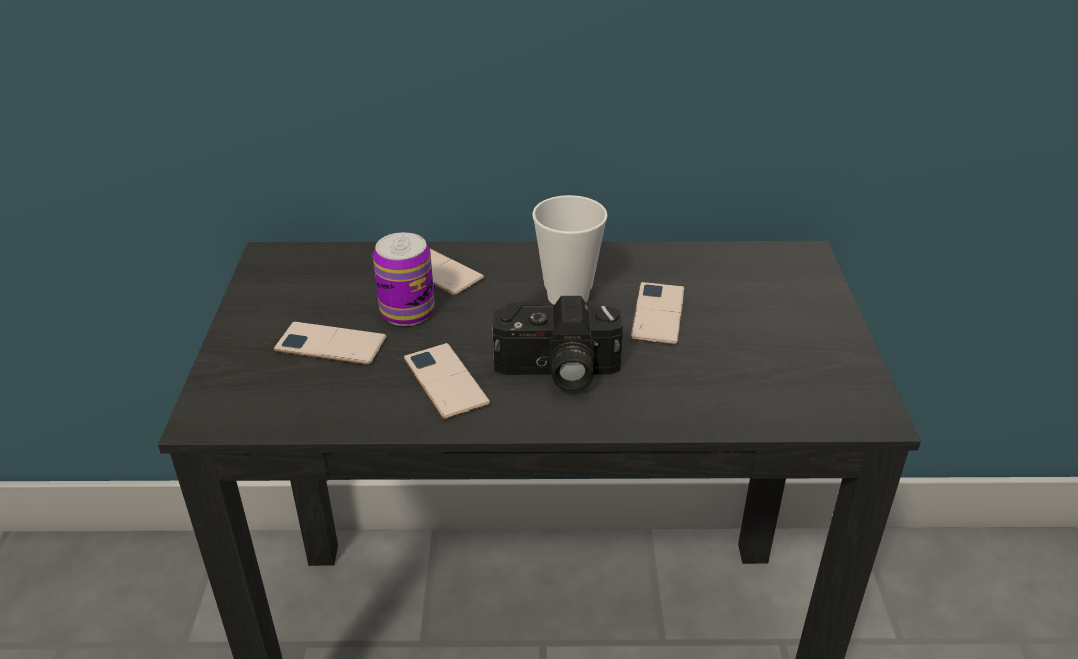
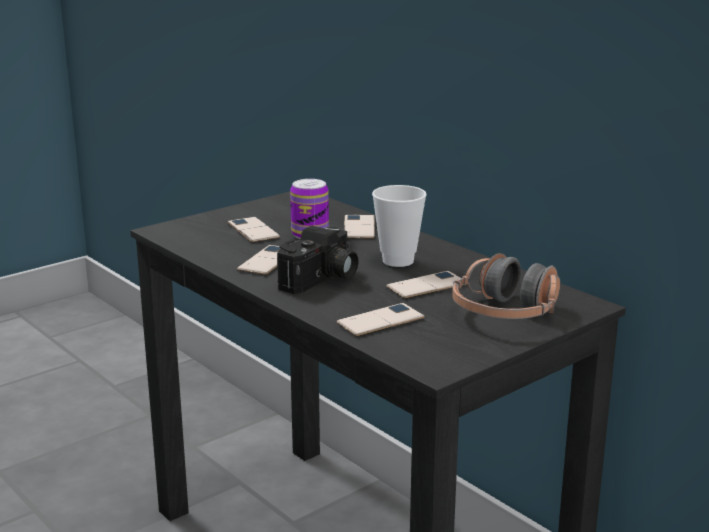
camera: 50 degrees right, 15 degrees down
(556, 371) = (322, 280): camera -> camera turned 105 degrees counterclockwise
(717, 389) = (380, 321): none -> phone
(779, 306) = (505, 313): none -> headphones

